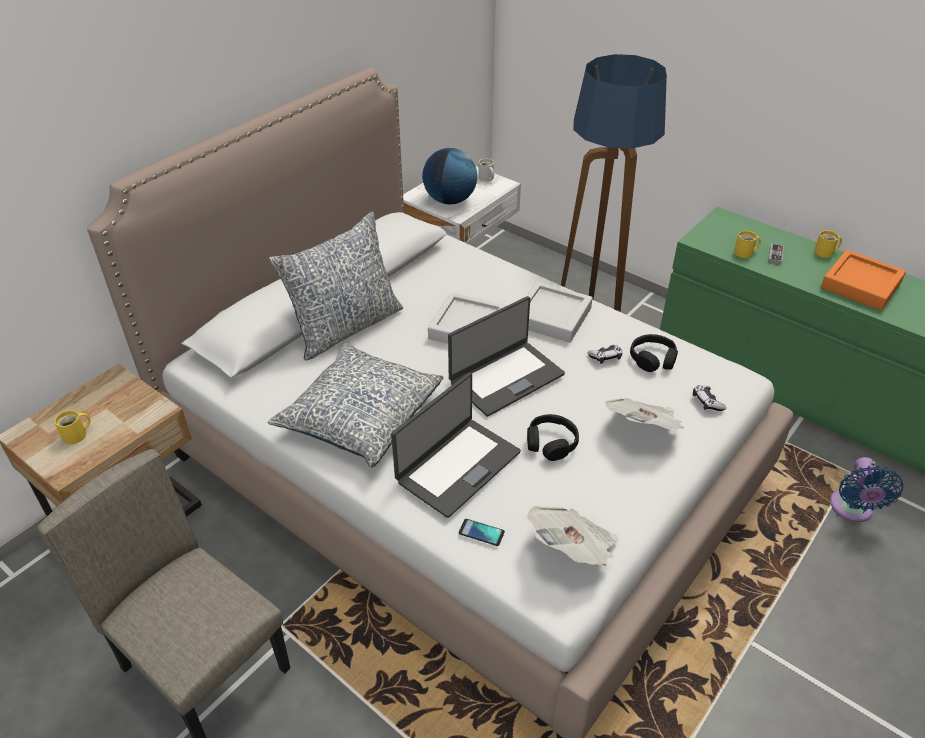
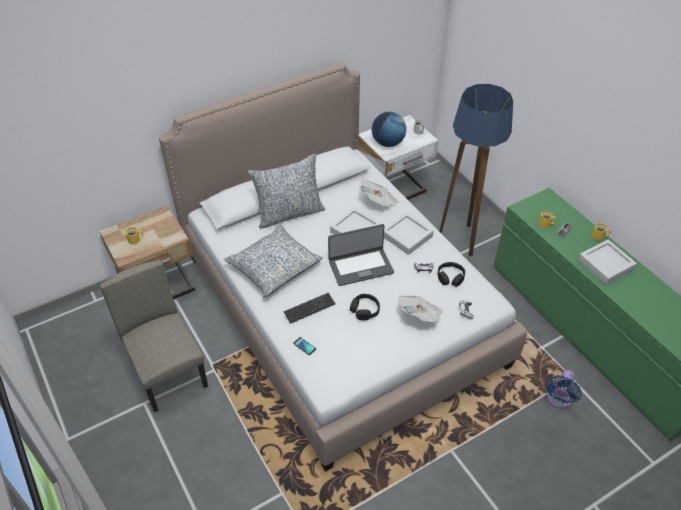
camera: 20 degrees right, 5 degrees up
(457, 466) = (309, 308): laptop -> keyboard
(573, 549) = (346, 368): newspaper -> newspaper (379, 202)
(860, 285) = (605, 264): orange tray -> grey tray

